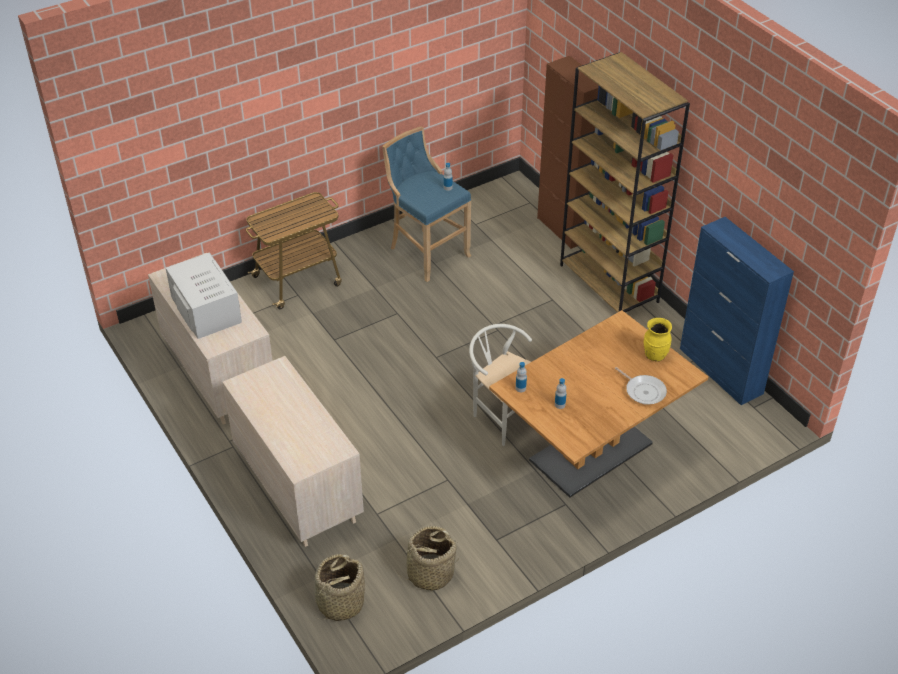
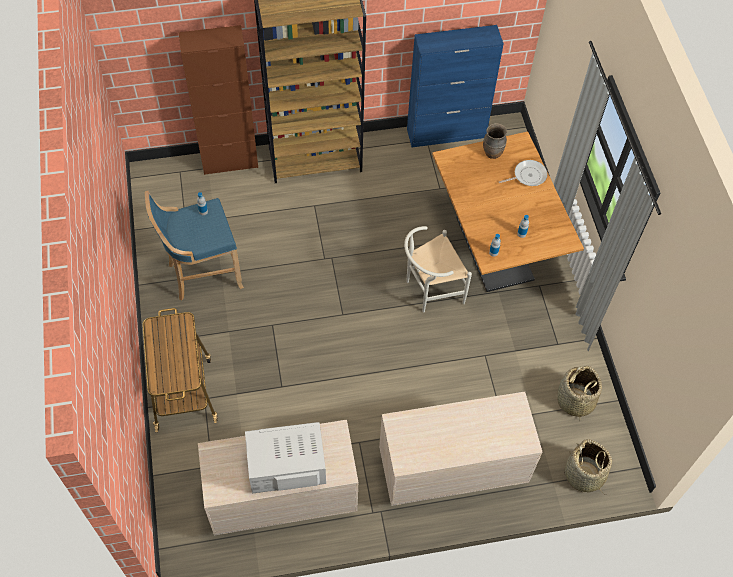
camera: 70 degrees left, 15 degrees up
(654, 355) = (492, 153): yellow vase -> brown vase

